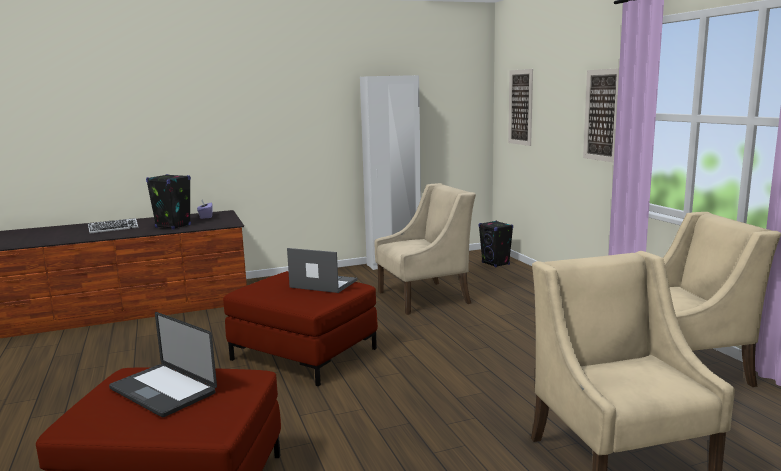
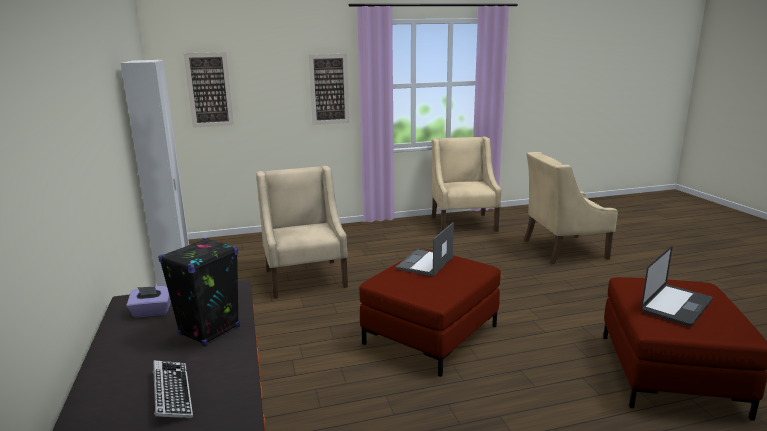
camera: 85 degrees left, 5 degrees up
(495, 264) = (230, 244): black speaker -> none

